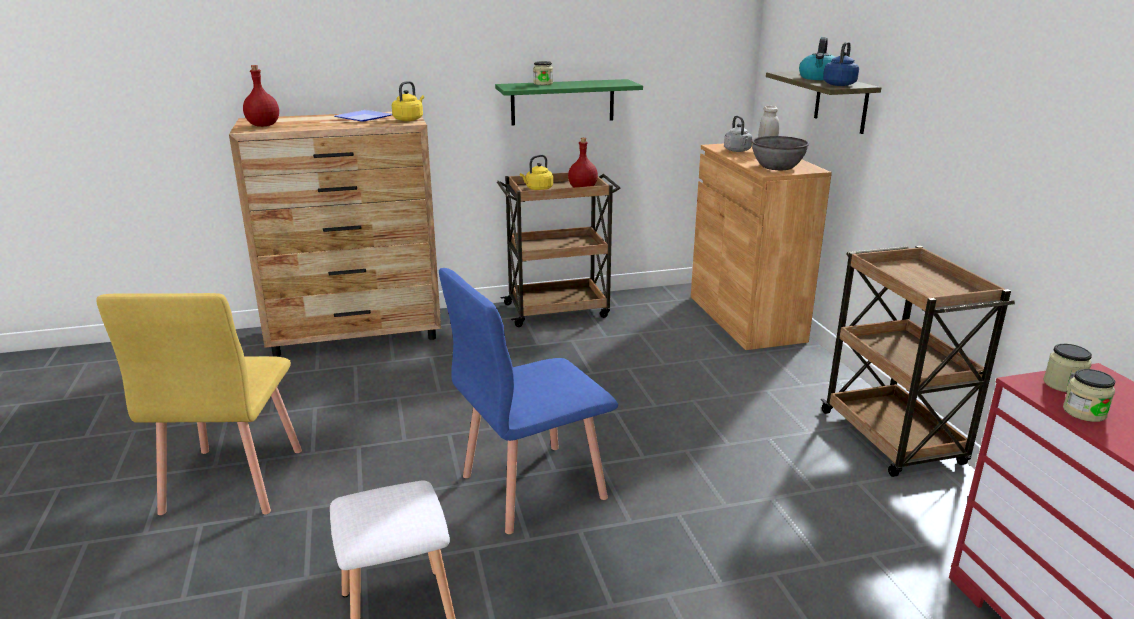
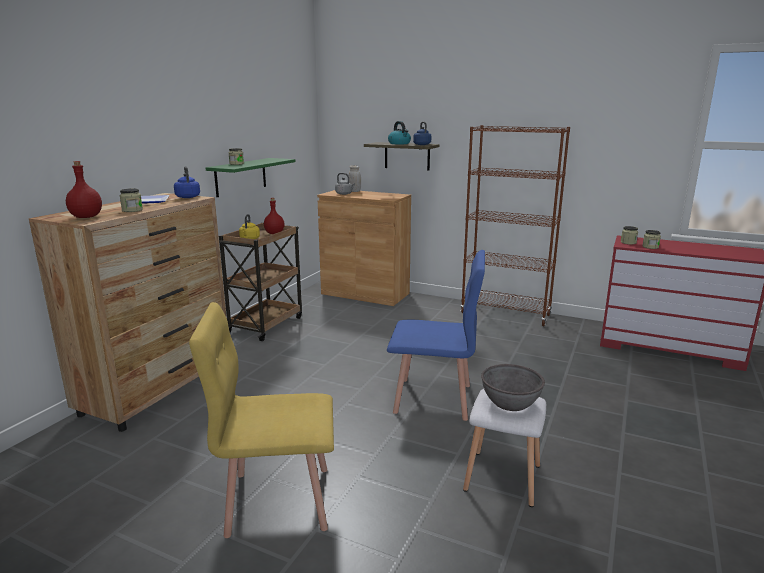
camera: 50 degrees left, 5 degrees down
(232, 481) = (278, 499): yellow chair -> yellow chair turned 135 degrees clockwise
(313, 125) = (132, 210): none -> jar
(409, 119) = (188, 197): yellow kettle -> blue kettle
(531, 486) = (434, 399): blue chair -> blue chair turned 90 degrees counterclockwise
(777, 166) = (385, 196): grey bowl -> grey bowl (510, 402)
(893, 439) = (505, 314): brown cart -> brown bookcase

